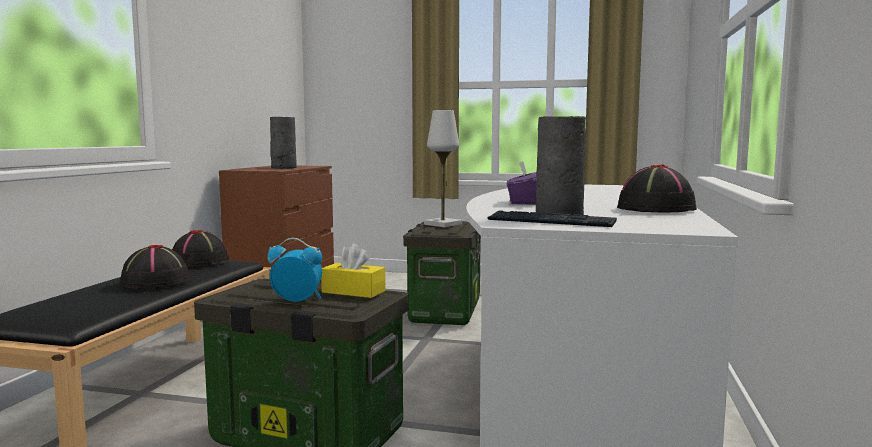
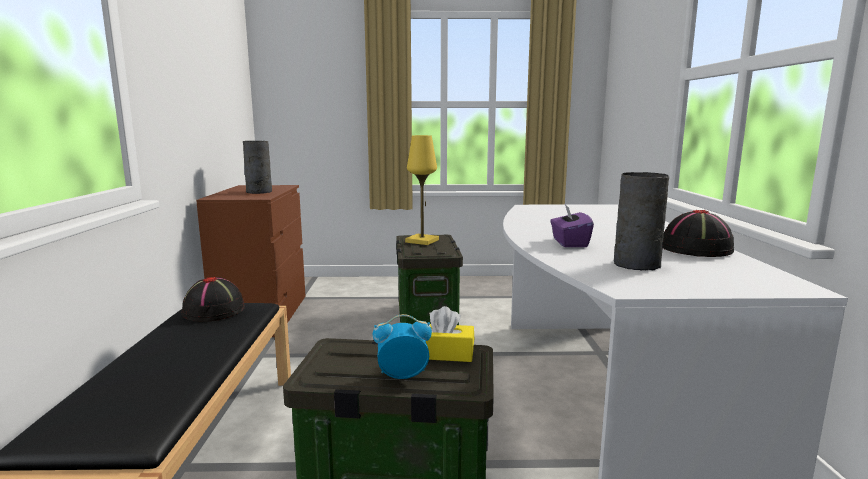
camera: 15 degrees left, 5 degrees up
(155, 283) = (191, 350): black hat -> none
(443, 224) = (422, 241): white table lamp -> yellow table lamp
(550, 221) = (655, 281): keyboard -> none

